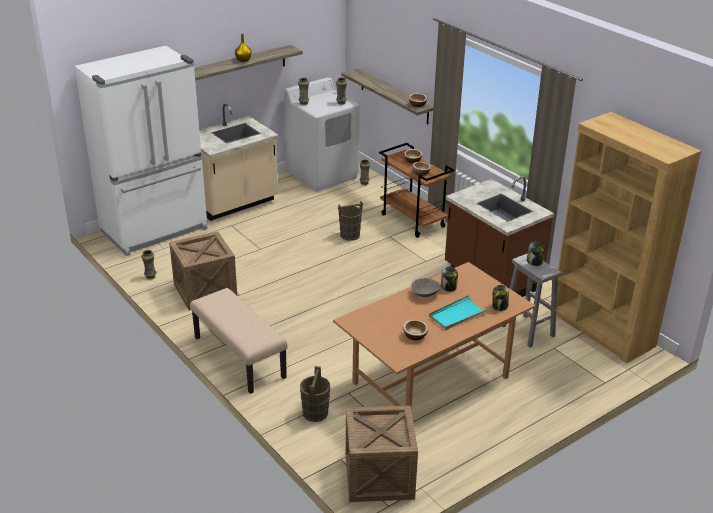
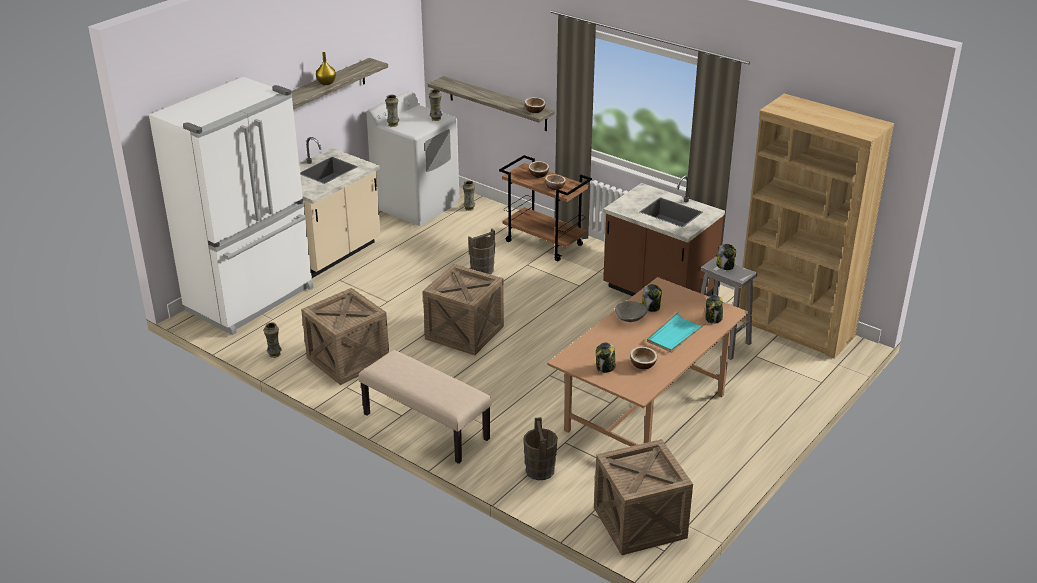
camera: 15 degrees left, 0 degrees up
(310, 284) = (464, 332): none -> crate
(380, 333) = (605, 368): none -> jar

